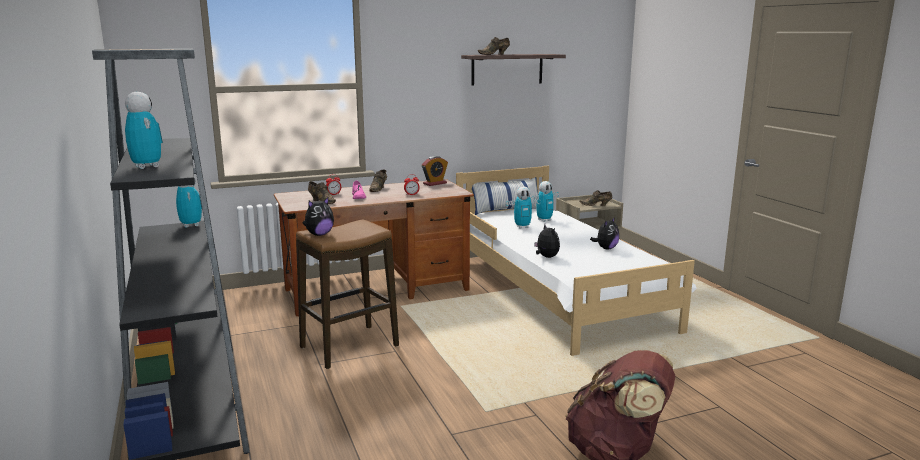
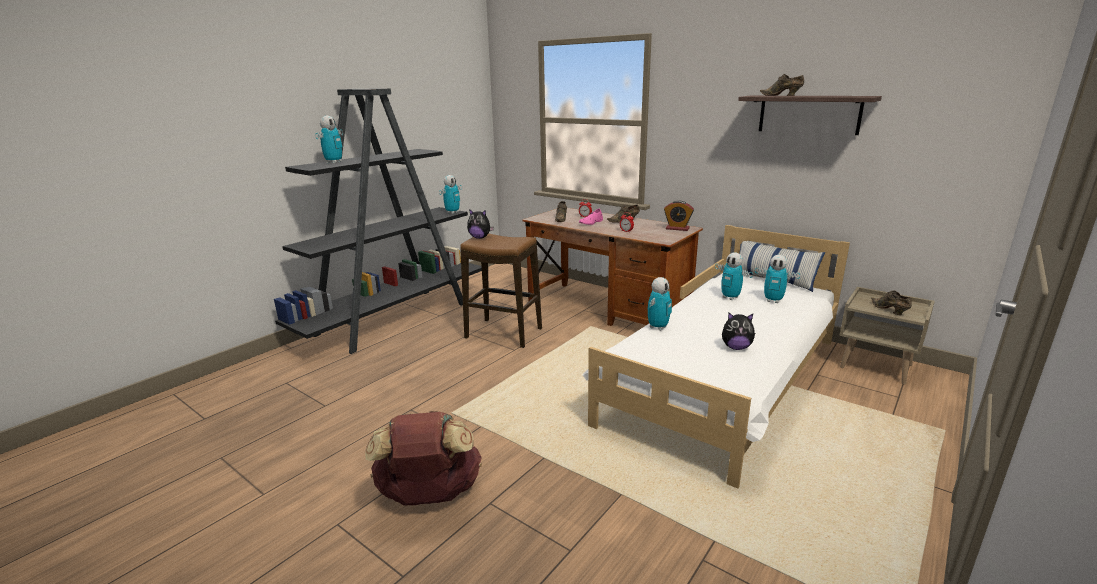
camera: 60 degrees right, 5 degrees up
(546, 257) = (658, 327): plush toy -> toy robot

